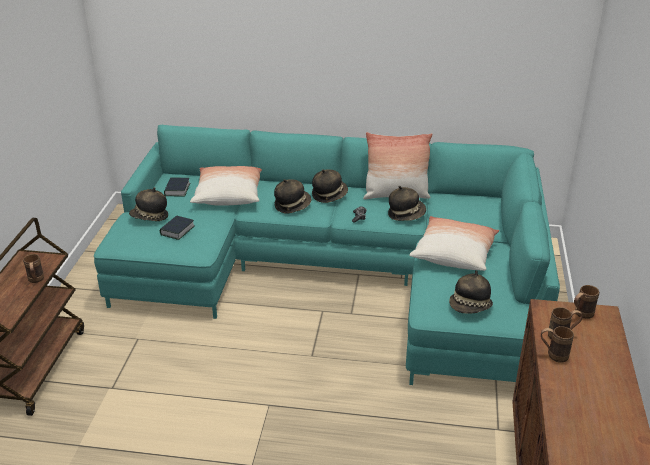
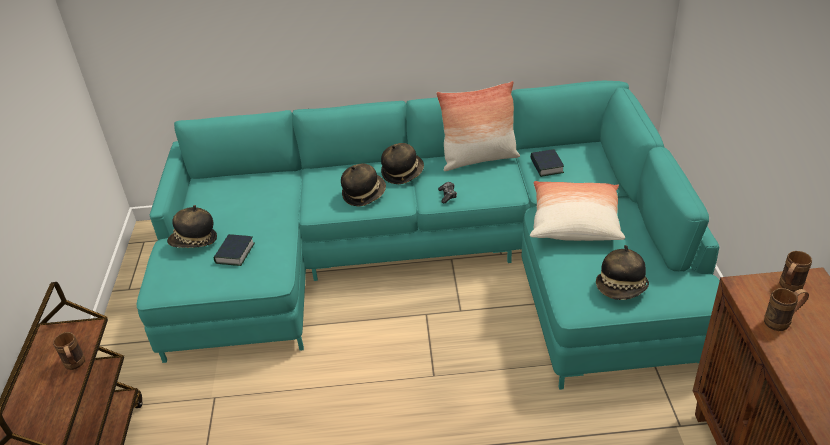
camera: 10 degrees left, 5 degrees up
(177, 190) = (216, 198): book -> book (546, 166)
(228, 195) = (282, 194): pillow -> none
(406, 214) = (500, 182): hat -> none
(553, 355) = (784, 351): brown mug -> none

